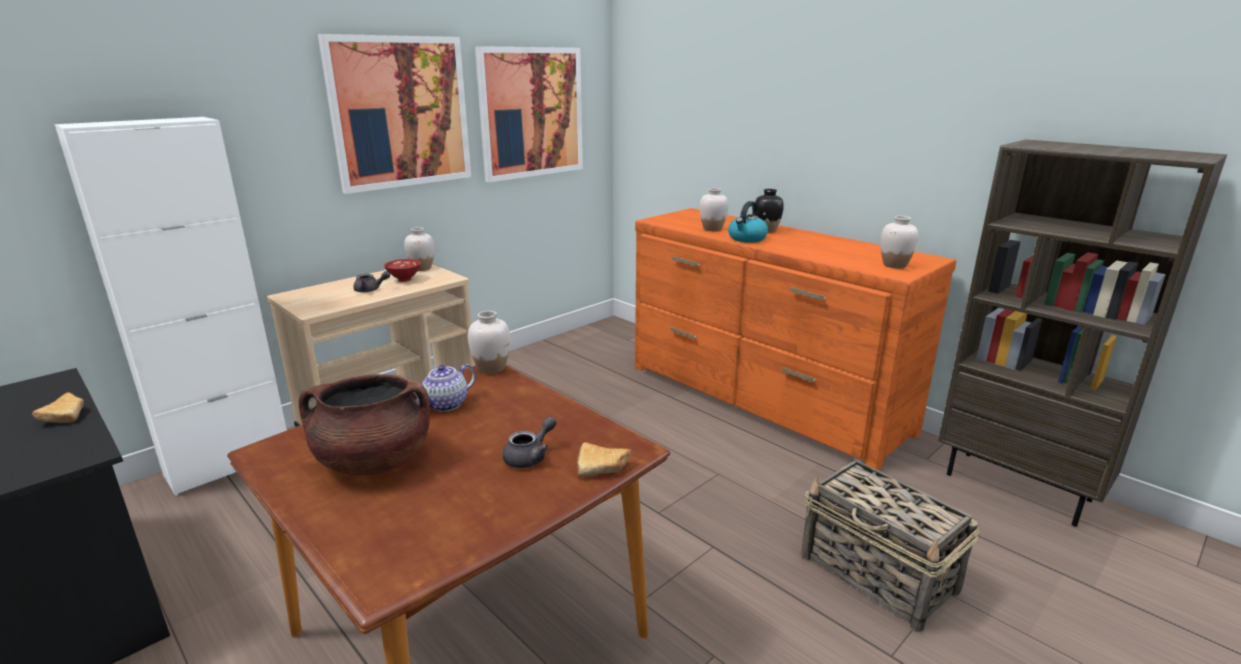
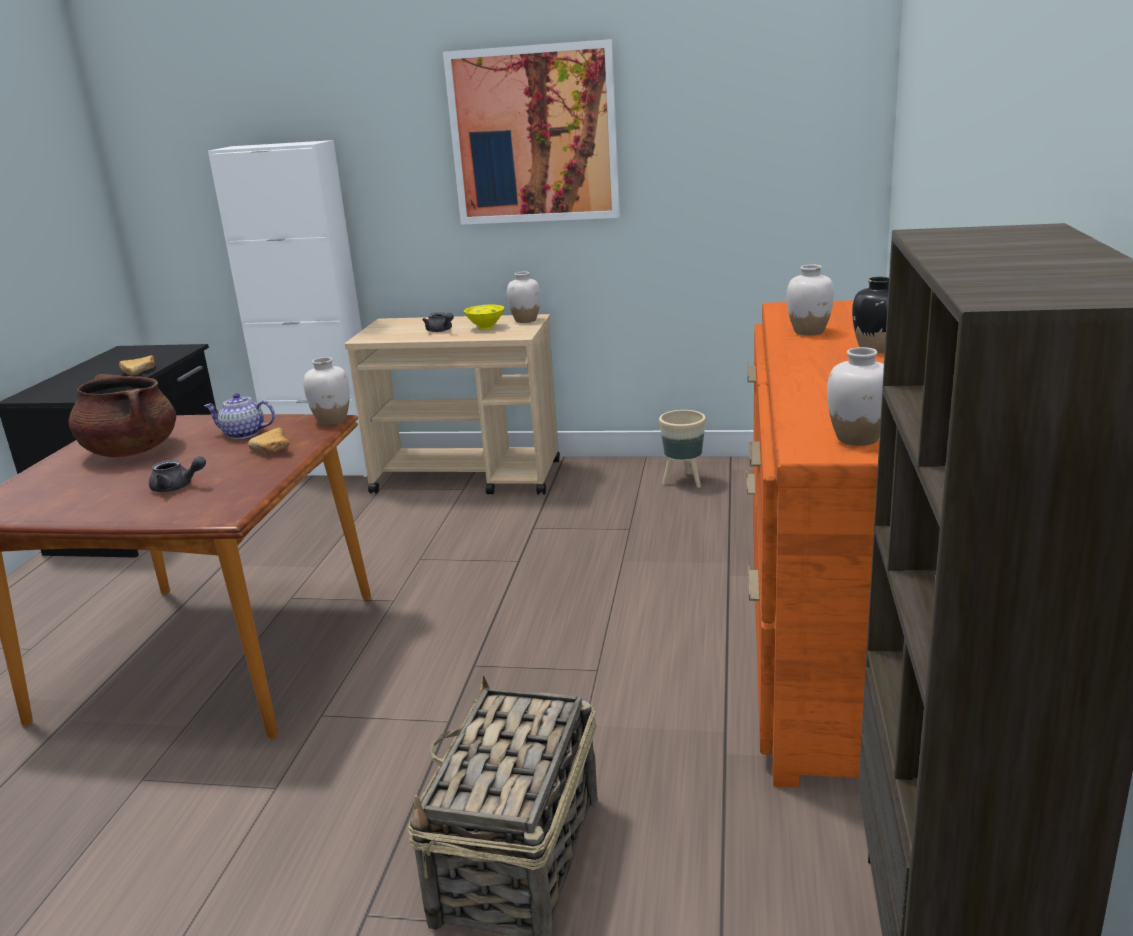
camera: 55 degrees right, 0 degrees up
(404, 280) = (485, 328): red bowl -> yellow bowl
(531, 113) = (727, 135): picture -> none
(547, 362) = (684, 481): none -> beige planter
(604, 468) = (179, 515): bread -> bread (274, 451)
(747, 239) = (802, 353): kettle -> none

